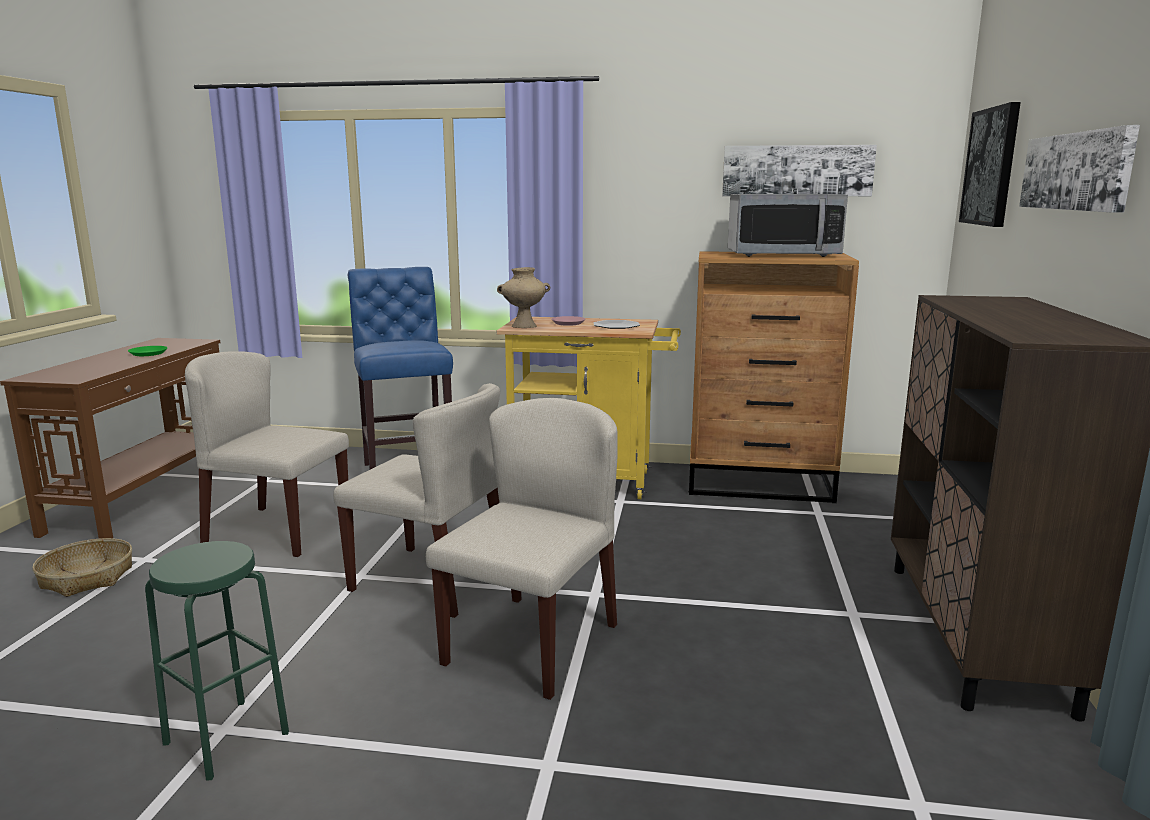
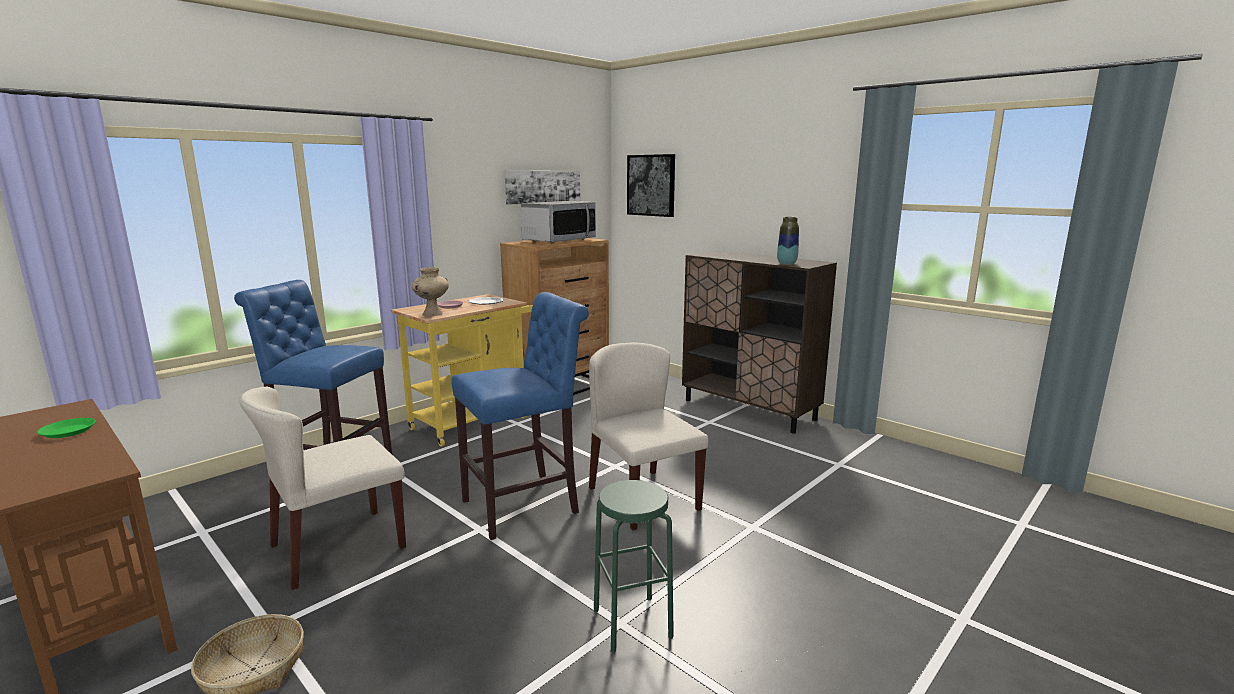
camera: 55 degrees left, 0 degrees up
(432, 580) = (526, 506): beige chair -> blue stool
(1016, 329) = (786, 264): none -> vase
(1076, 171) = (739, 191): picture -> none

